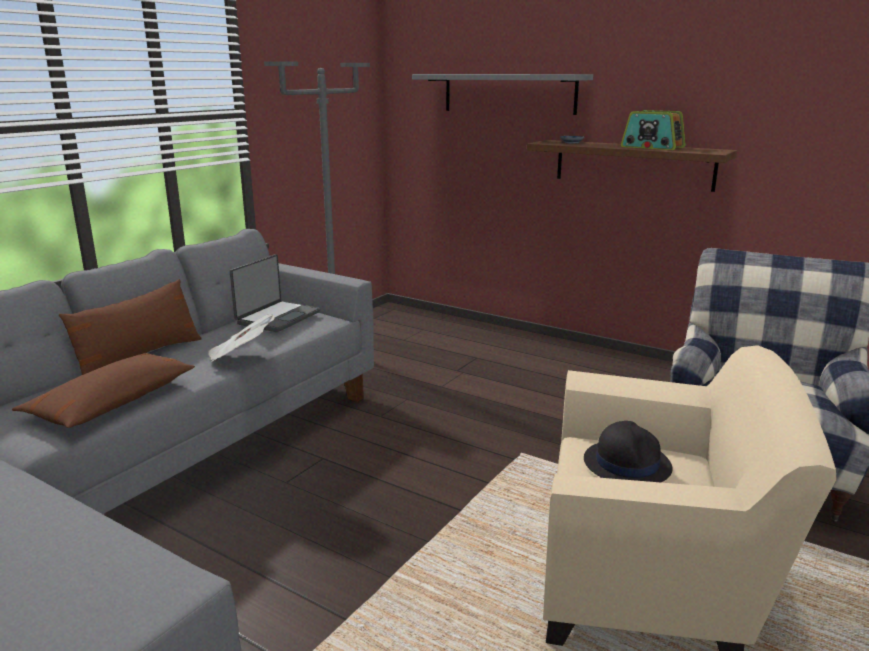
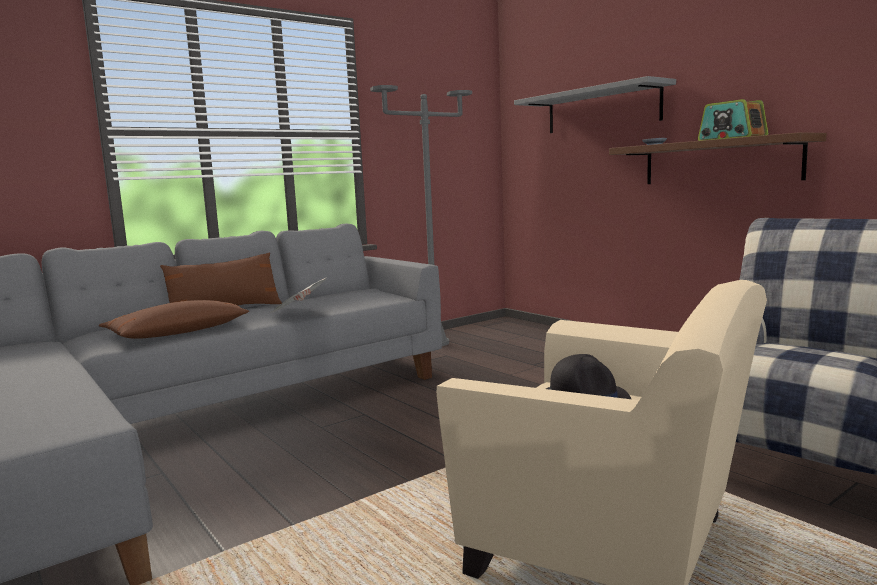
camera: 20 degrees right, 10 degrees down
(277, 317) = (353, 294): laptop -> none

